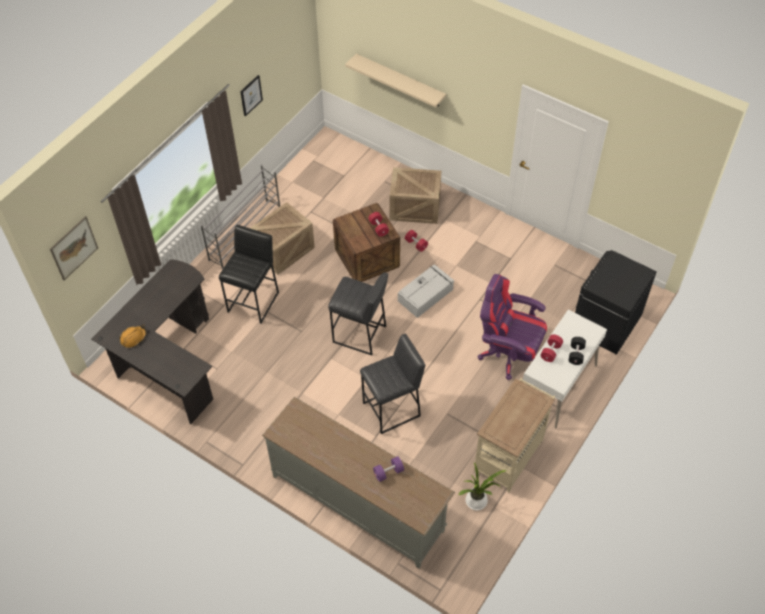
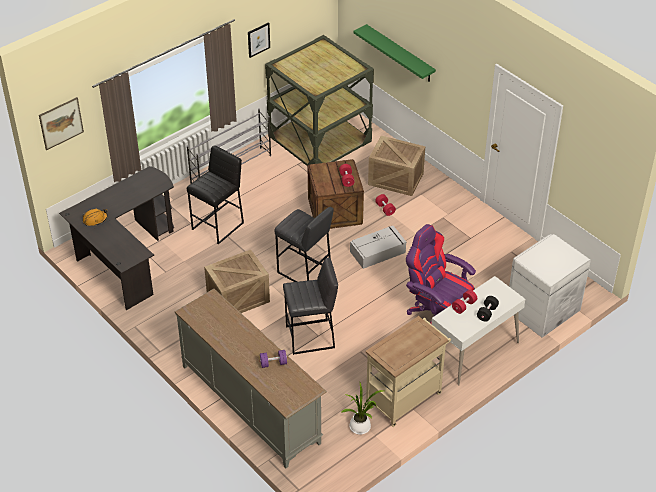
camera: 15 degrees right, 10 degrees down
(284, 249) = (261, 189): crate -> crate (238, 297)
(323, 177) = (319, 138): none -> bookcase
(400, 80) = (400, 53): beige shelf -> green shelf
(605, 323) = (541, 309): black washing machine -> white washing machine

